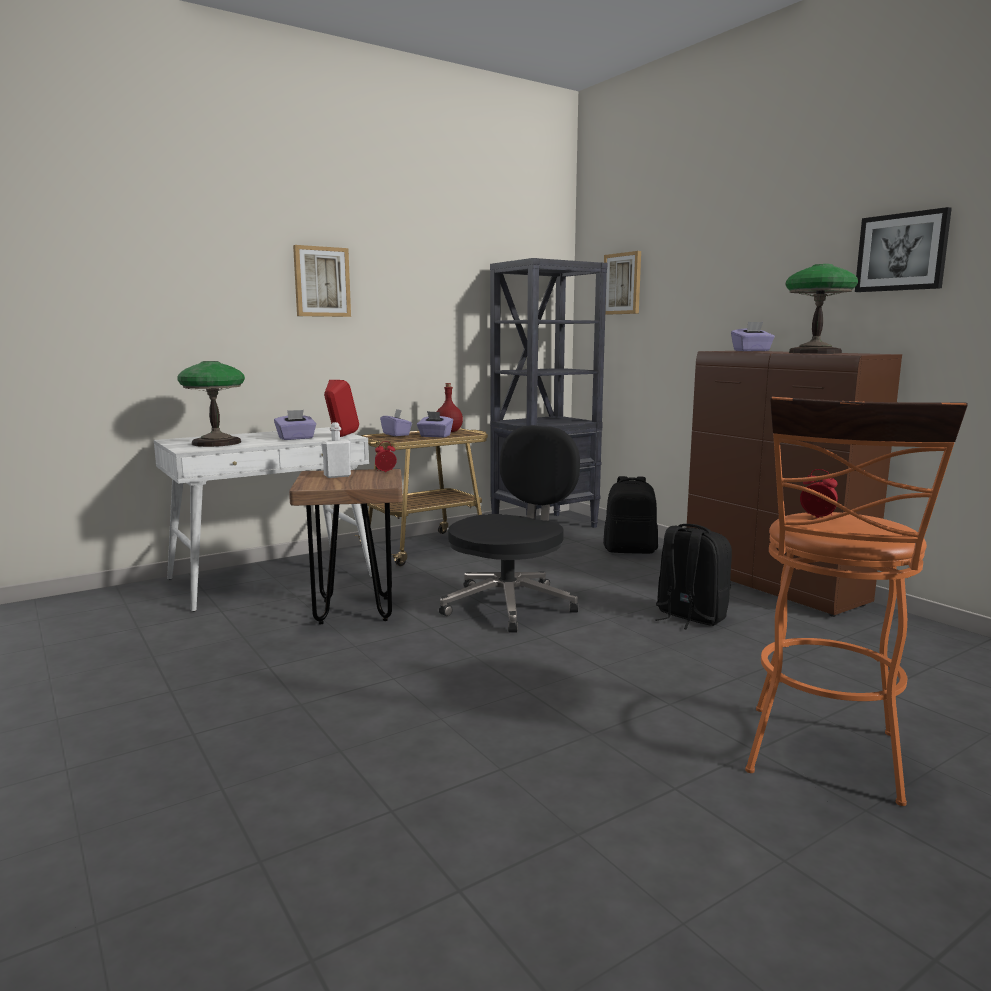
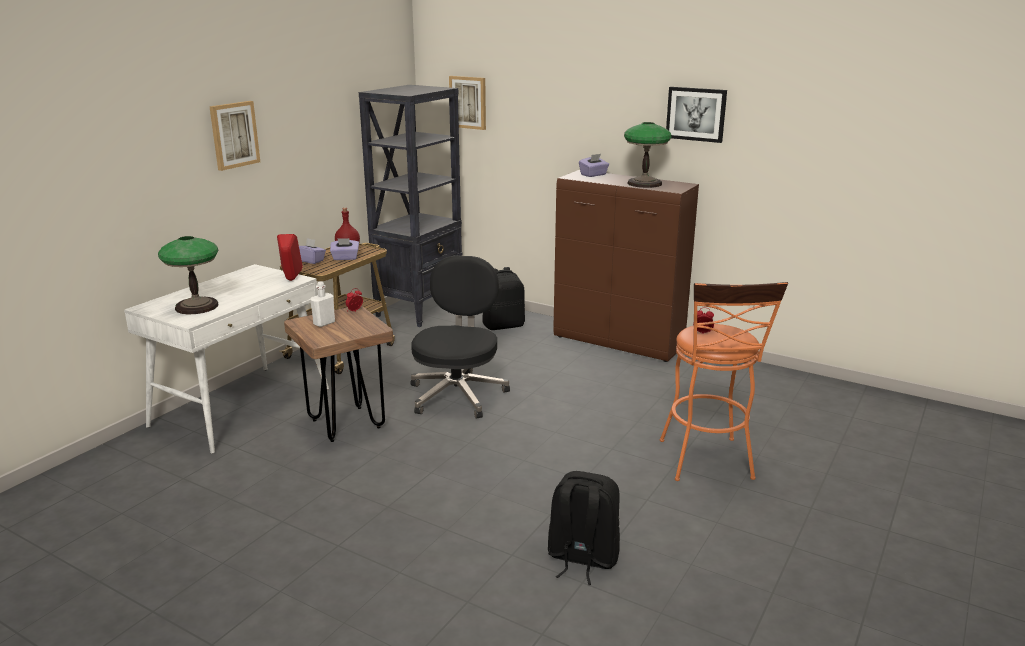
camera: 25 degrees left, 10 degrees up
(296, 438) = (256, 288): purple tissue box -> none
(689, 617) = (582, 380): black backpack -> black backpack (582, 558)

